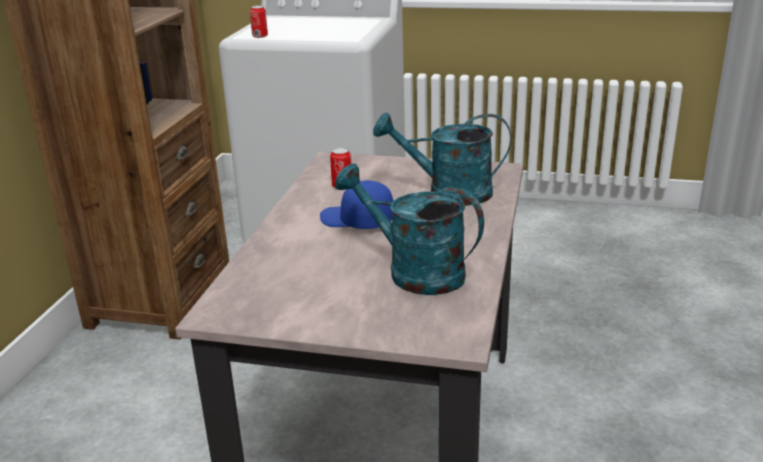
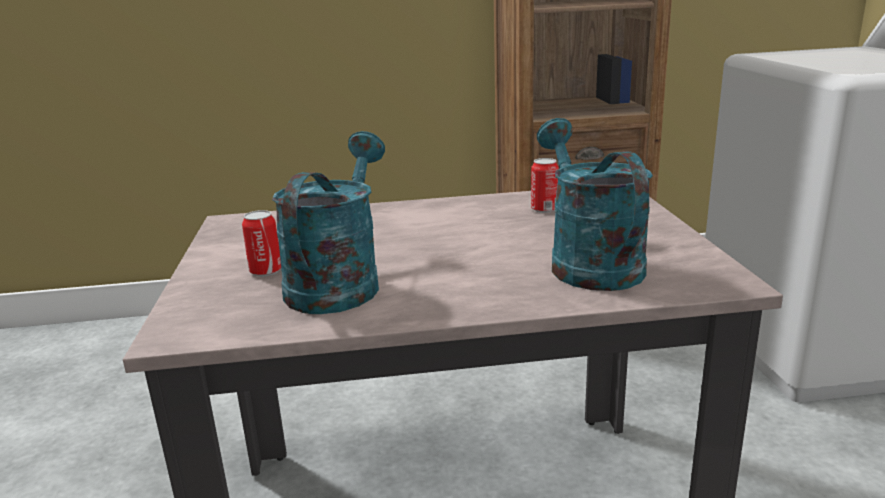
camera: 70 degrees right, 5 degrees down
(260, 36) = (772, 56): can -> can (266, 271)
(356, 220) = (456, 232): blue cap -> none

